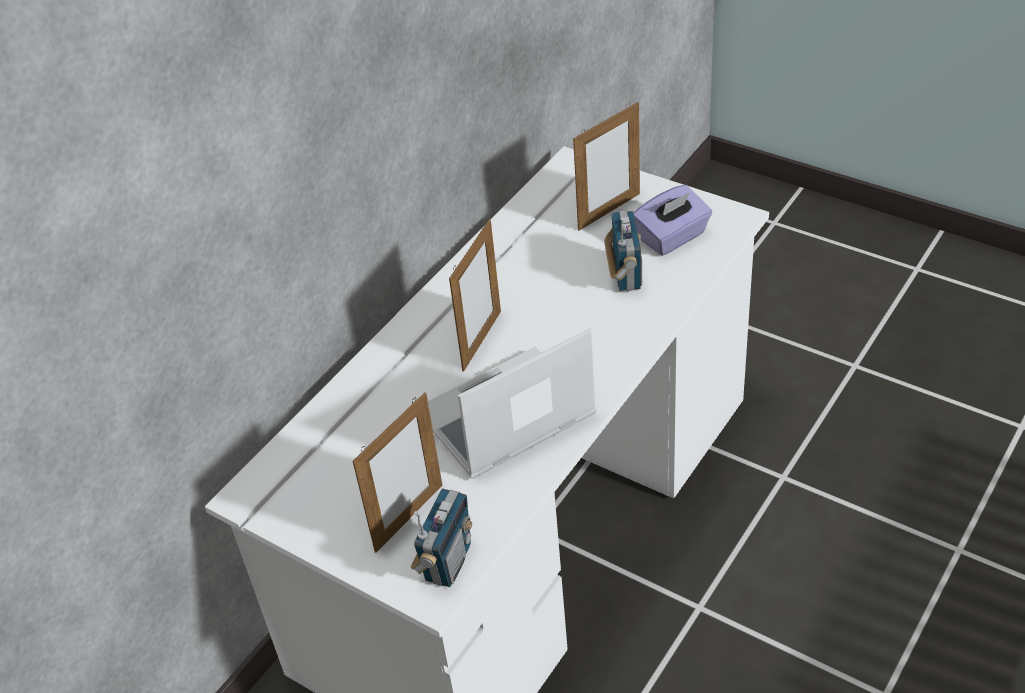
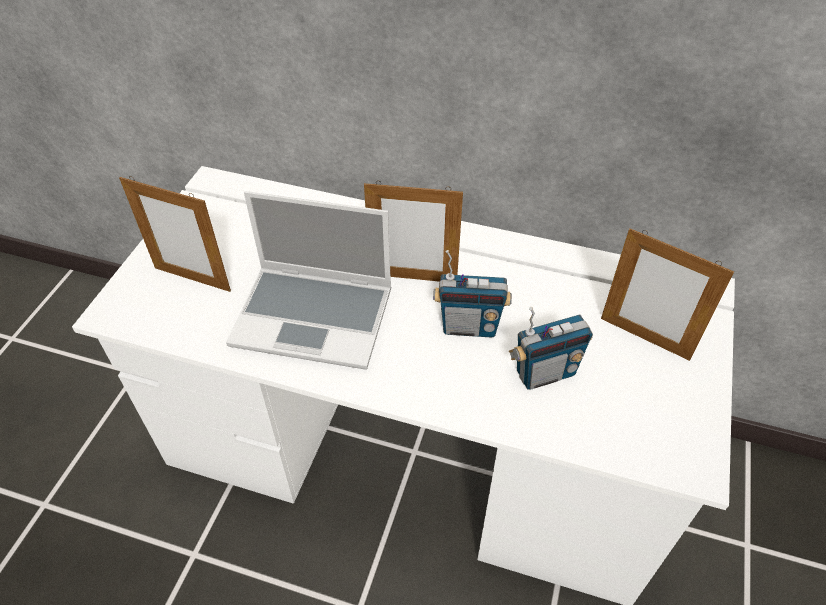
camera: 70 degrees right, 5 degrees up
(447, 563) = (143, 315): radio -> radio (469, 326)
(505, 418) = (315, 317): laptop -> laptop turned 150 degrees clockwise
(672, 237) = (628, 406): purple tissue box -> none

